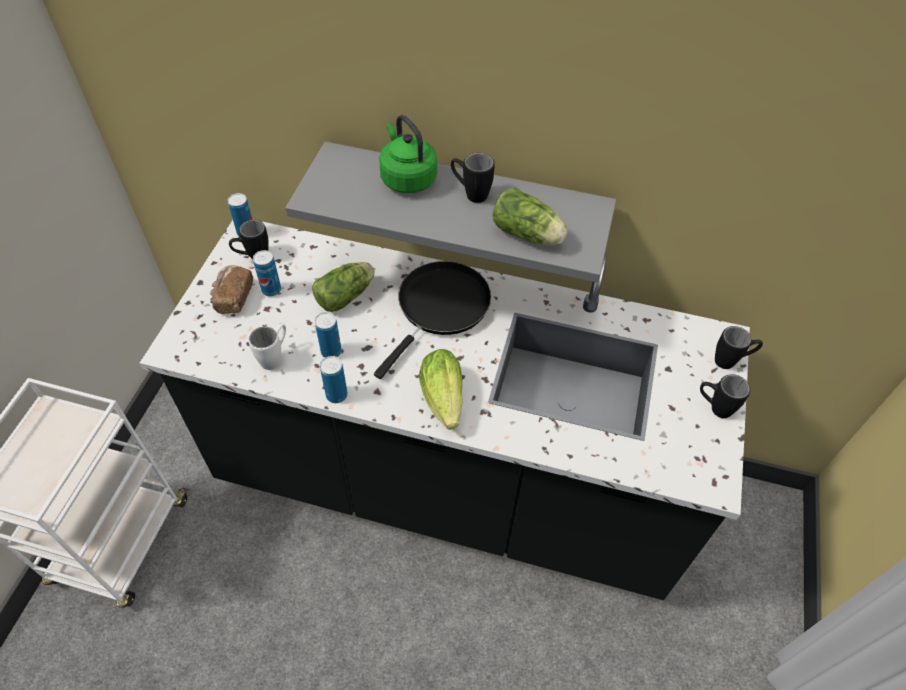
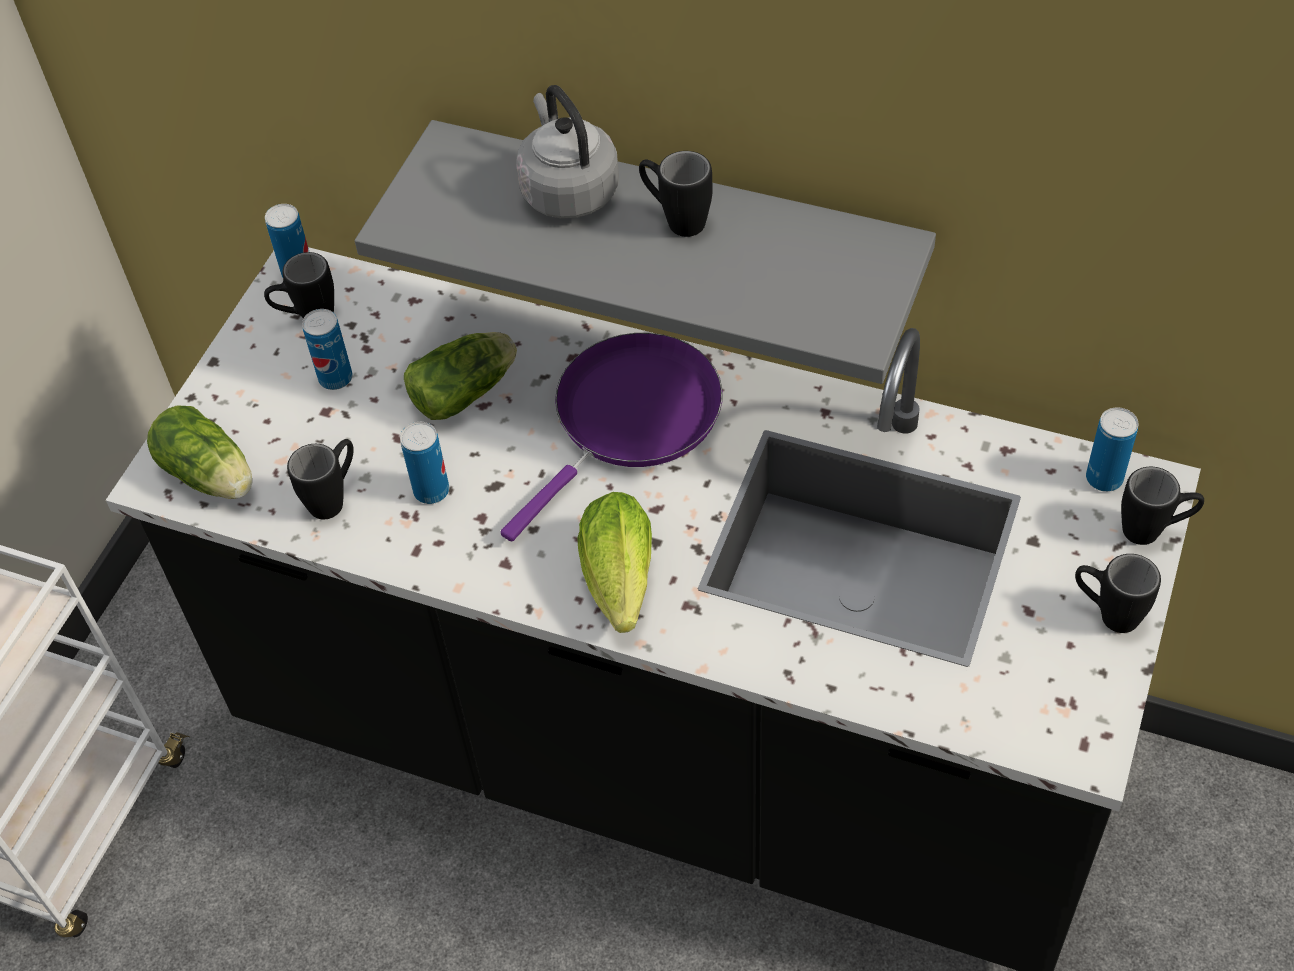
camera: 10 degrees right, 0 degrees up
(233, 298) = (268, 391): bread -> none
(275, 357) = (334, 497): white mug -> black mug
(336, 395) = (435, 567): can -> can (1104, 478)
(407, 178) = (568, 190): green kettle -> grey kettle
(440, 308) = (631, 418): black frying pan -> purple frying pan
(528, 235) = (768, 297): lettuce -> lettuce (211, 476)

